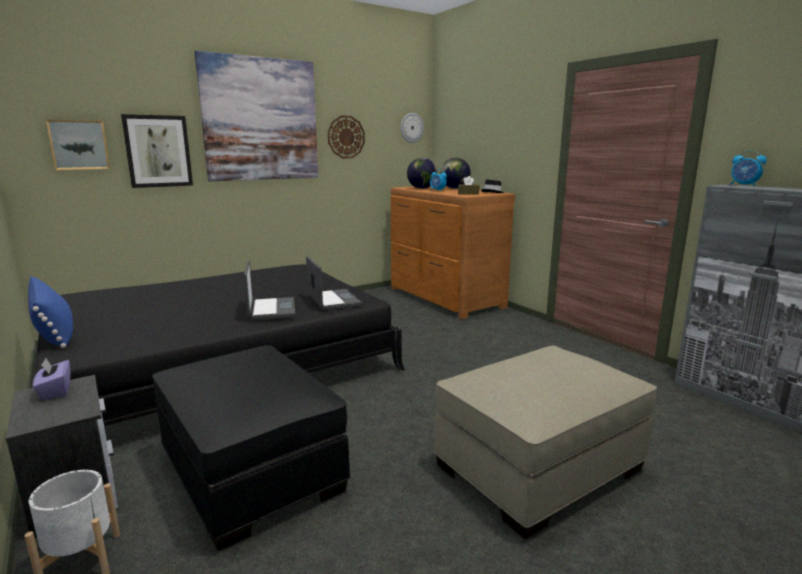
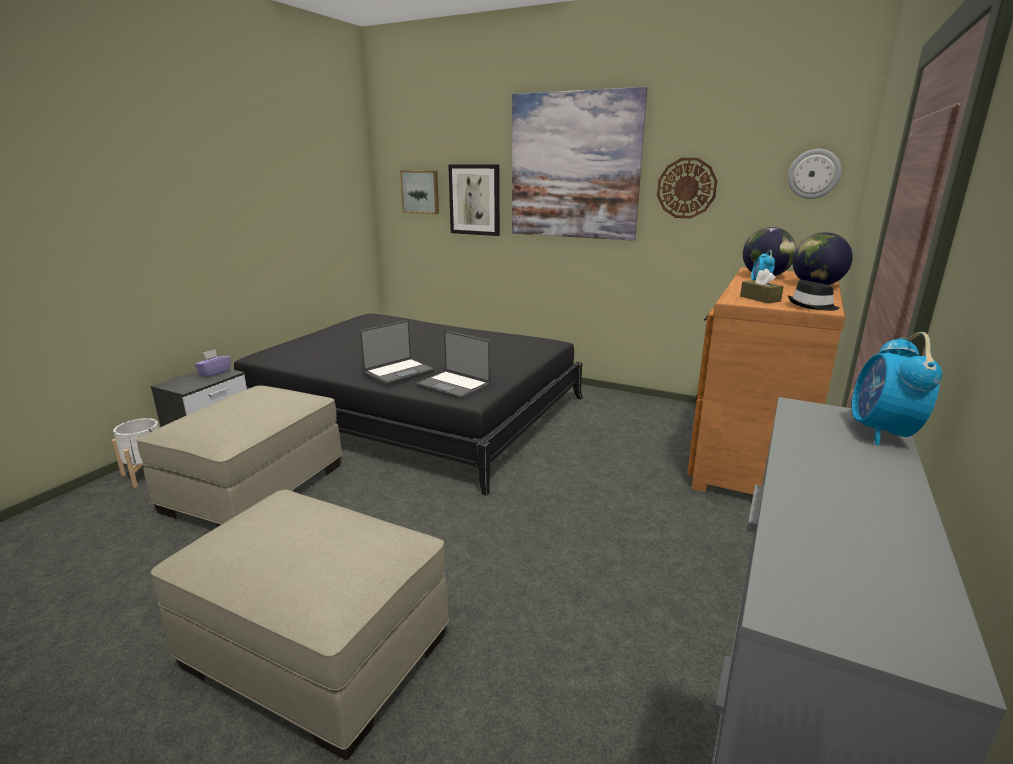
camera: 60 degrees right, 5 degrees up
(55, 332) = (302, 338): blue pillow -> none
(251, 470) = (256, 486): black ottoman -> beige ottoman
(332, 301) = (455, 386): laptop -> laptop turned 90 degrees clockwise

